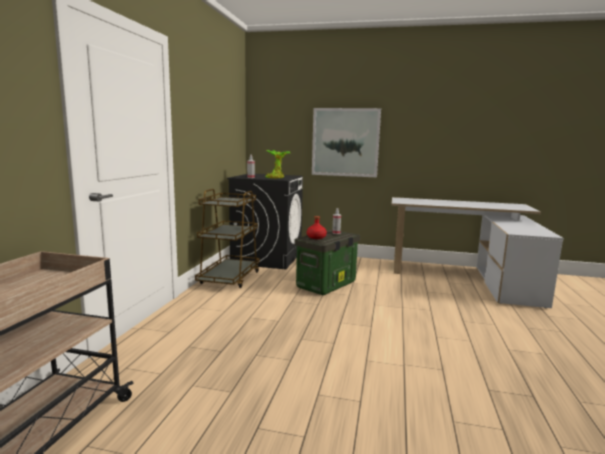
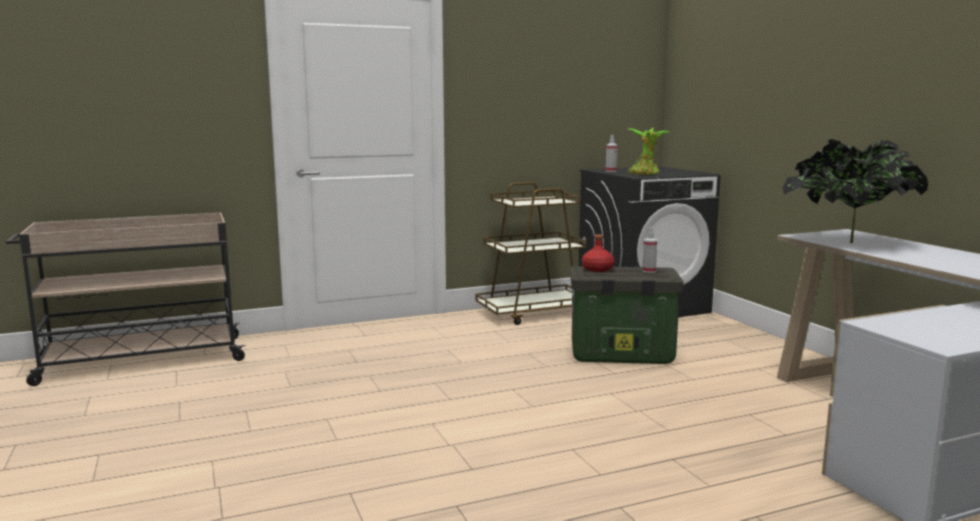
camera: 55 degrees right, 0 degrees up
(345, 142) = (784, 114): picture -> none
(422, 202) = (848, 243): none -> potted plant

